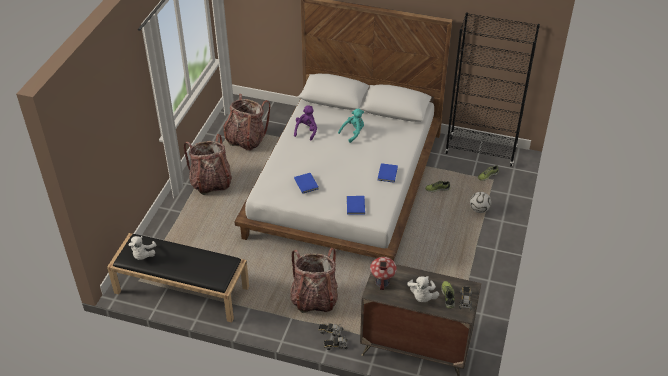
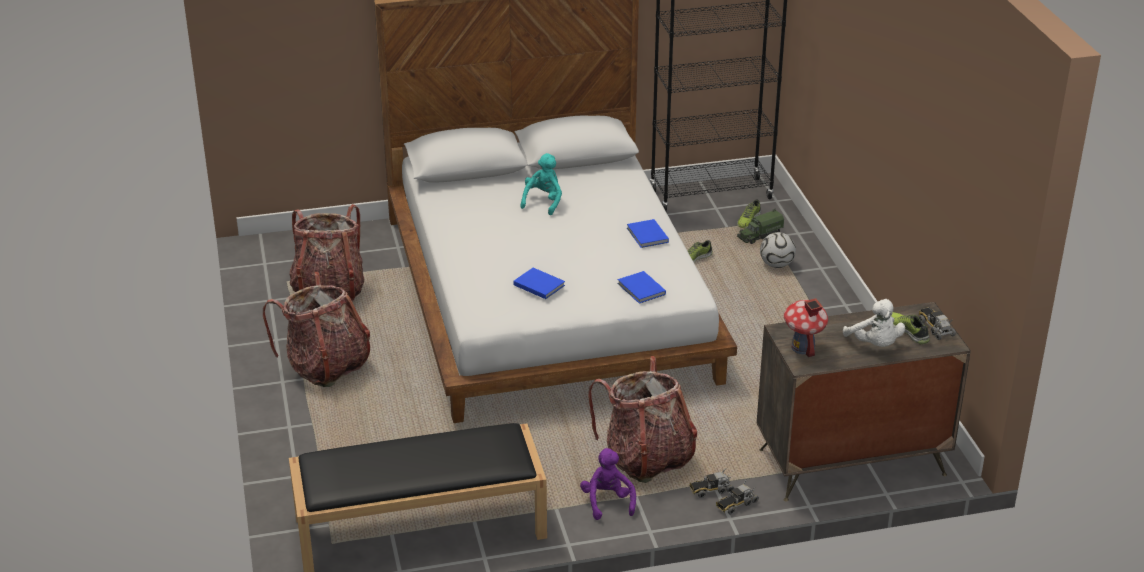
camera: 30 degrees left, 10 degrees down
(143, 255) = (352, 475): white plush toy -> none
(306, 131) = (467, 220): purple plush toy -> purple plush toy (607, 502)
(485, 187) = (759, 236): none -> toy truck

